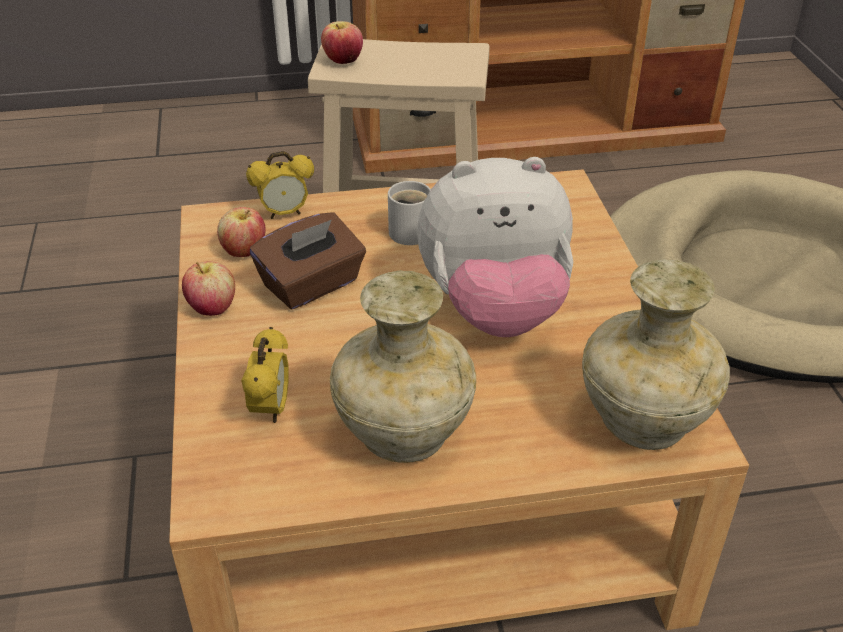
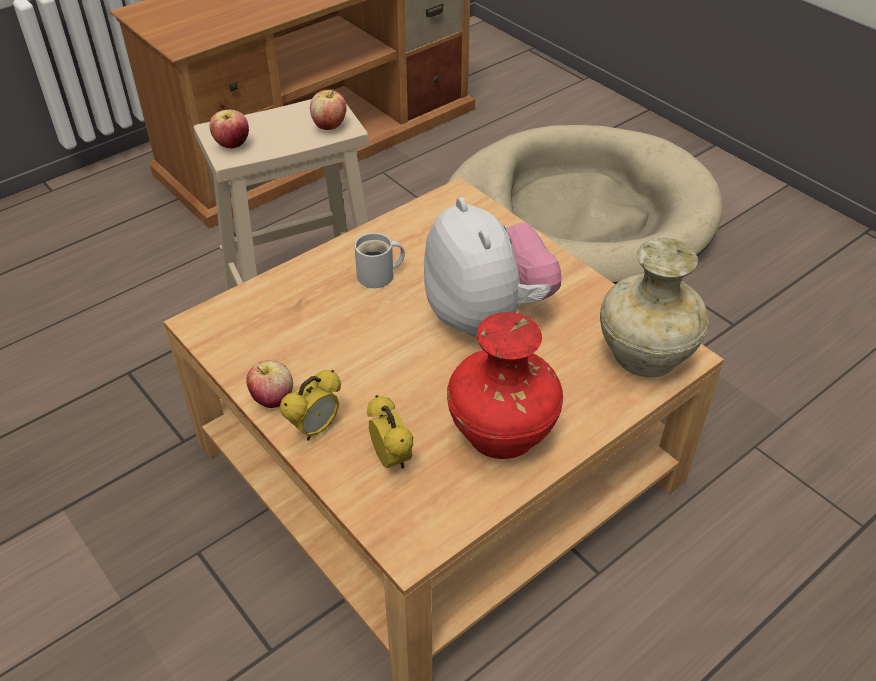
camera: 30 degrees left, 5 degrees up
(244, 251) = (256, 341): apple -> apple (329, 125)
(284, 213) = (261, 296): alarm clock -> alarm clock (315, 429)
(312, 285) = (336, 348): brown tissue box -> none
(405, 437) = (503, 437): beige vase -> red vase
(494, 310) = (487, 315): plush toy -> plush toy turned 75 degrees counterclockwise

